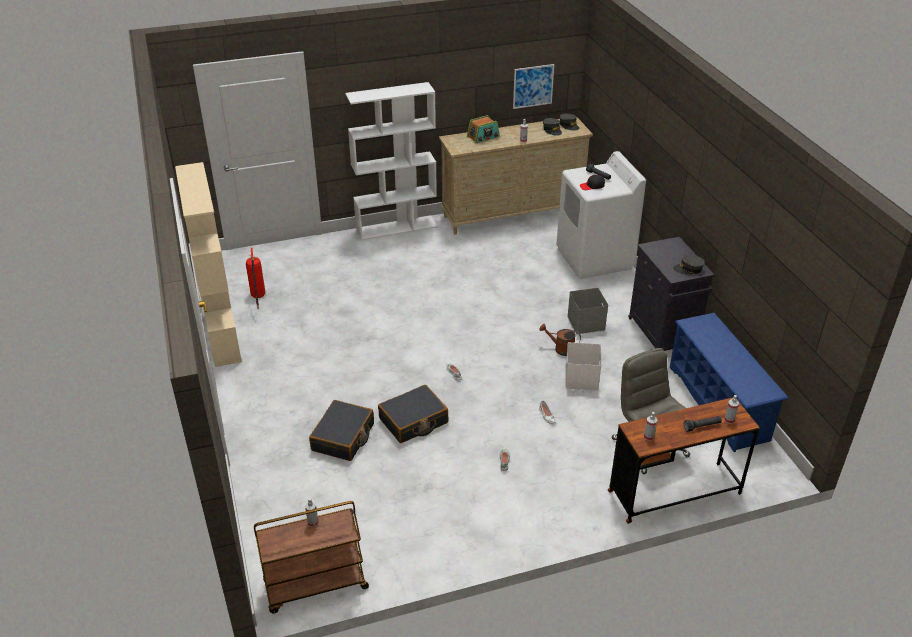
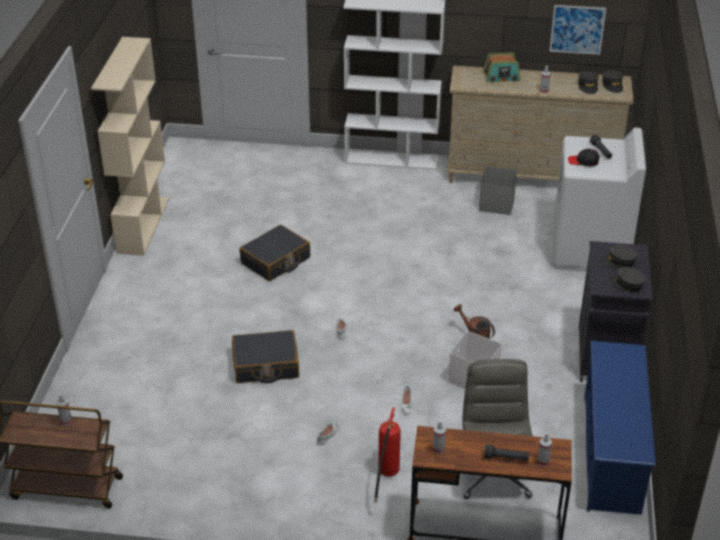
camera: 25 degrees right, 0 degrees up
(258, 299) = (200, 198): fire extinguisher -> fire extinguisher (385, 478)
(343, 437) = (187, 359): black suitcase -> black suitcase (275, 261)
(585, 322) = (524, 318): grey storage box -> grey storage box (496, 203)
(670, 254) = (618, 262): none -> grey cap

